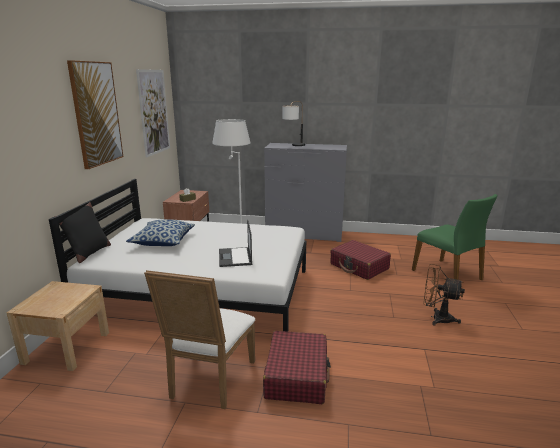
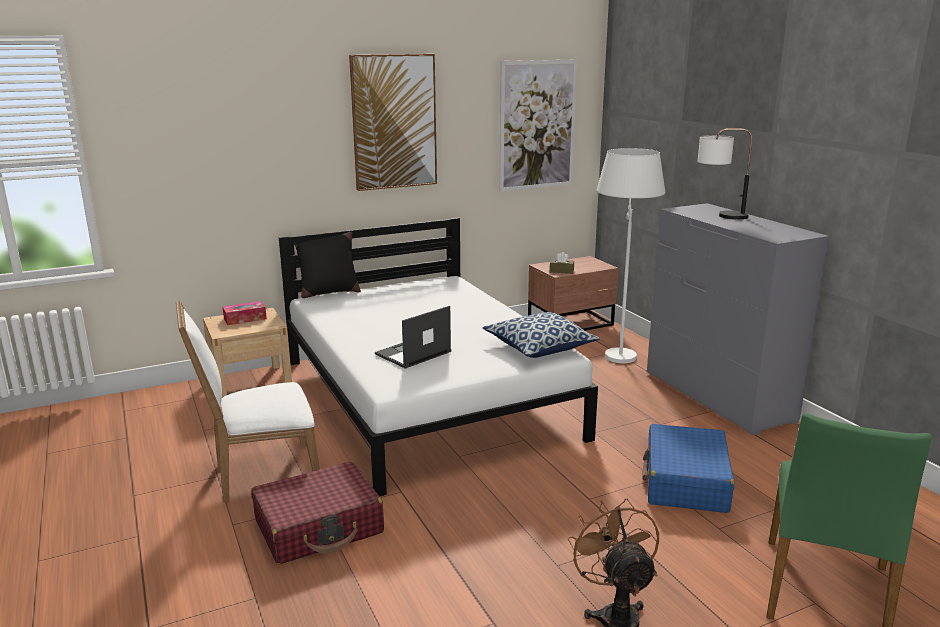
camera: 55 degrees right, 0 degrees up
(51, 296) = (245, 319): none -> tissue box
(163, 241) = (404, 307): pillow -> pillow (539, 347)
(359, 266) = (685, 482): red suitcase -> blue suitcase

